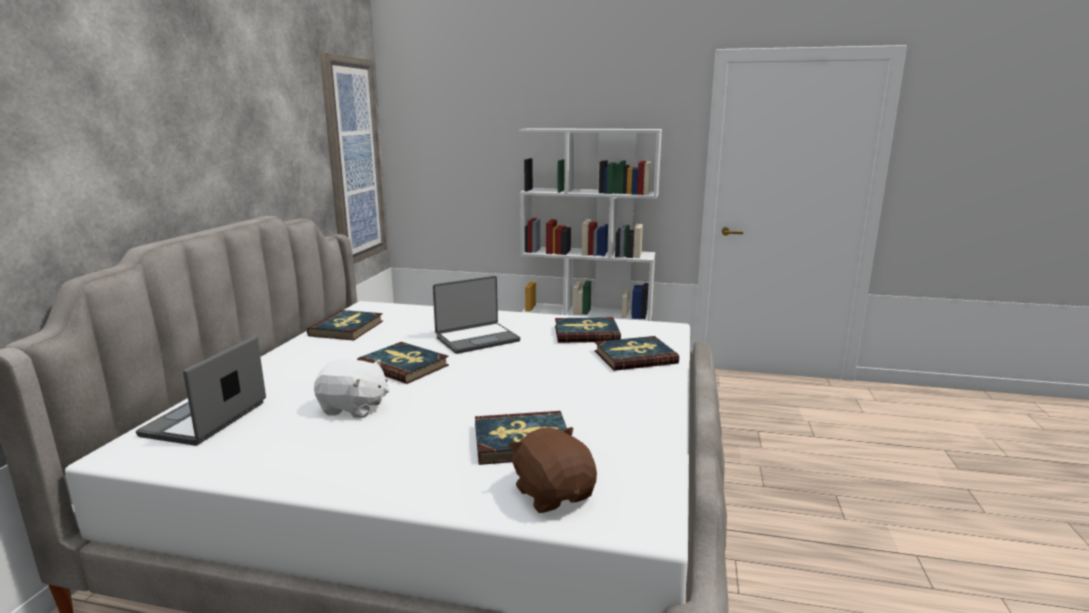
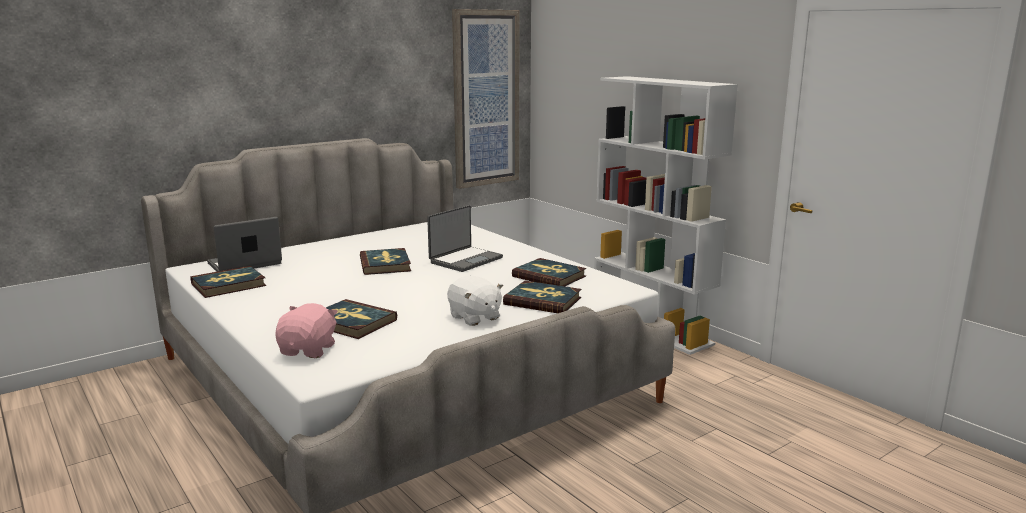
camera: 40 degrees right, 0 degrees up
(347, 328) = (404, 234): book -> book (228, 285)
(353, 408) = (313, 279): white plush toy -> white plush toy (474, 317)
(477, 339) = (465, 260): laptop -> laptop turned 60 degrees counterclockwise
(553, 494) = (309, 350): brown plush toy -> pink plush toy

